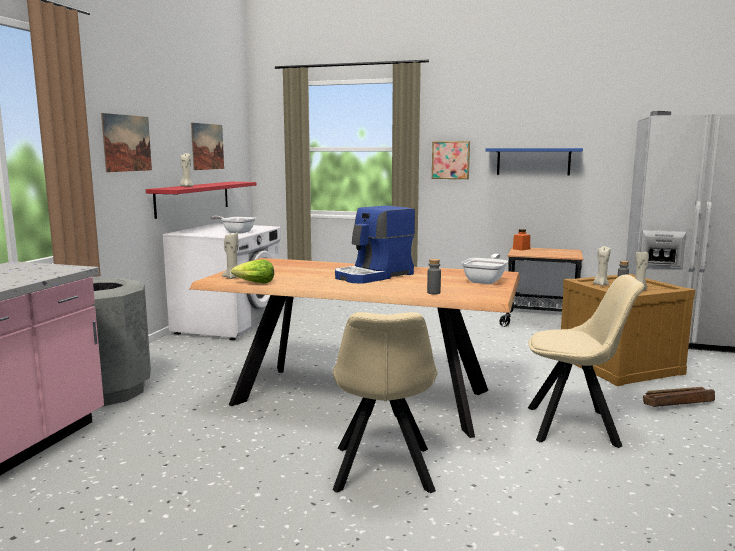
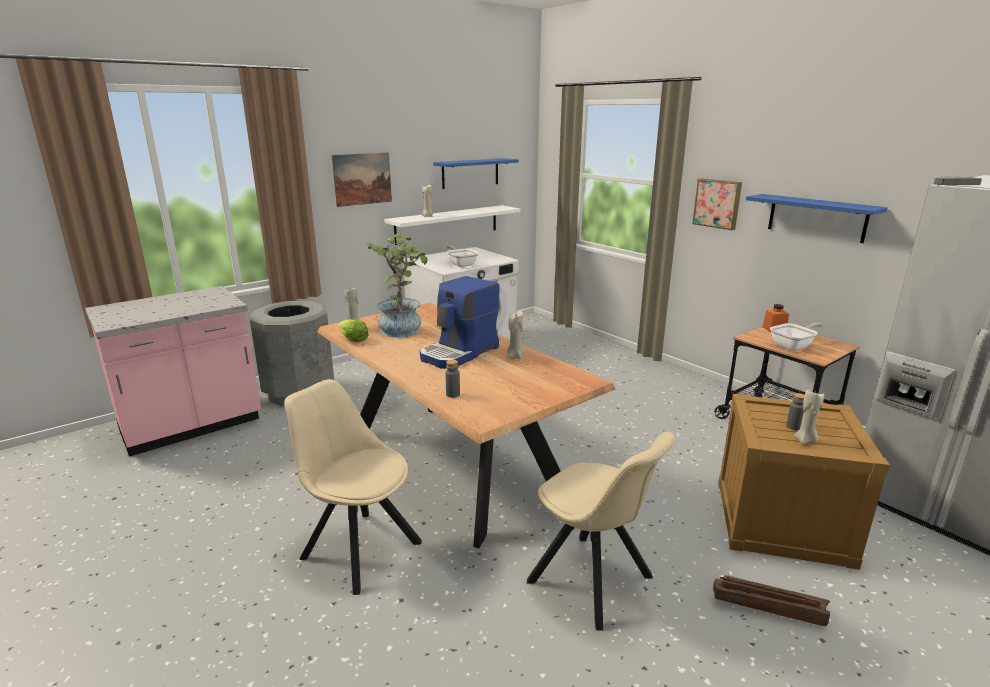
camera: 35 degrees right, 10 degrees up
(193, 198) = (447, 224): red shelf -> white shelf
(207, 146) = (470, 173): picture -> blue shelf
(282, 272) = (403, 328): none -> potted plant
(374, 276) = (460, 353): coffee machine -> coffee machine turned 45 degrees counterclockwise
(383, 471) = (359, 548): beige chair -> beige chair turned 90 degrees clockwise
(486, 281) = (541, 389): frying pan -> frying pan (793, 346)
(600, 284) = (770, 415): beige candle -> beige candle (515, 356)

